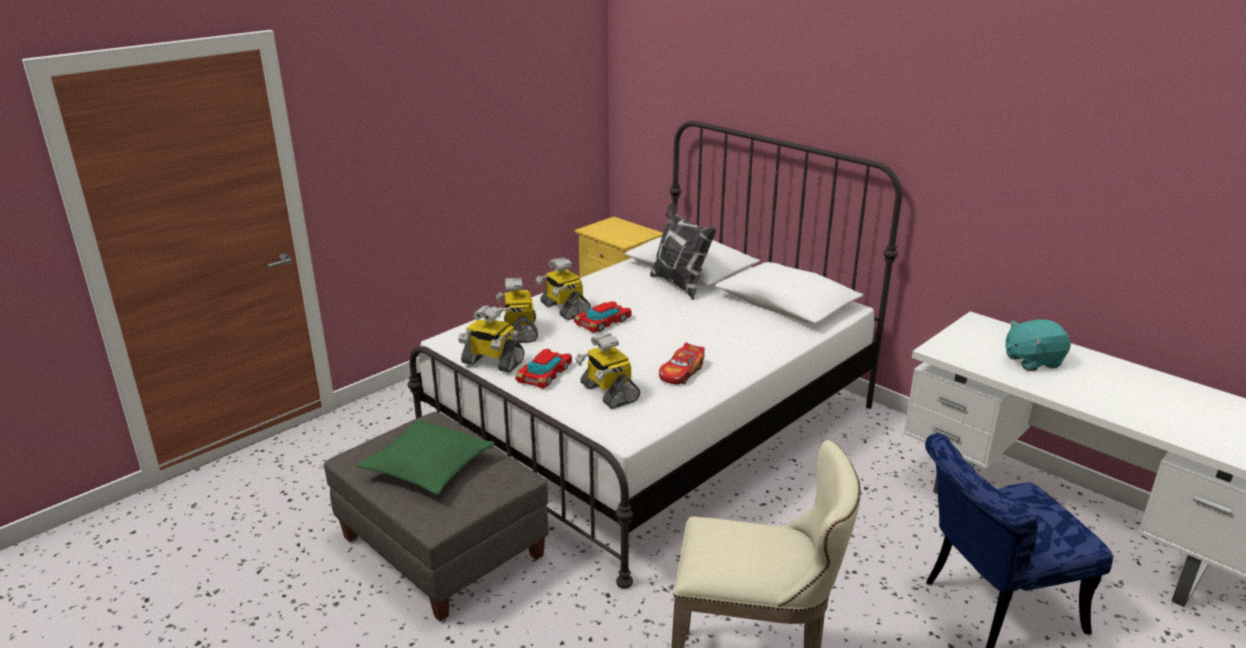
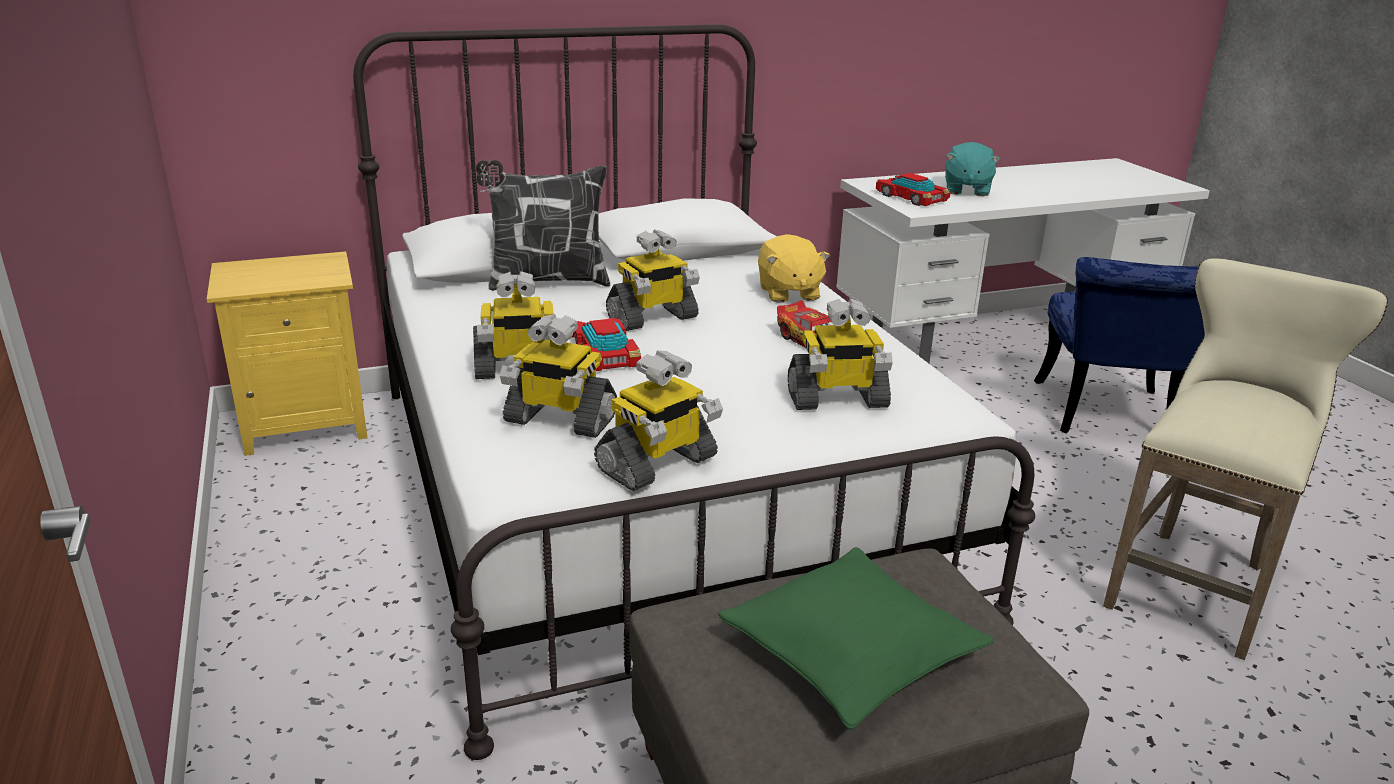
camera: 65 degrees left, 0 degrees up
(545, 374) = (737, 431): toy car -> toy car (911, 197)
(662, 322) = (652, 318): none -> toy robot
(751, 349) = (788, 293): none -> yellow plush toy

